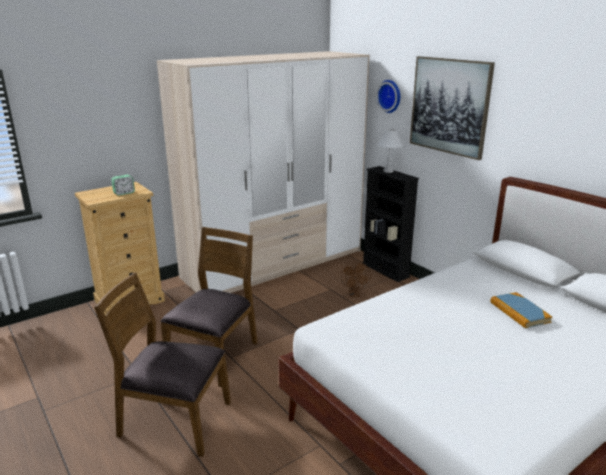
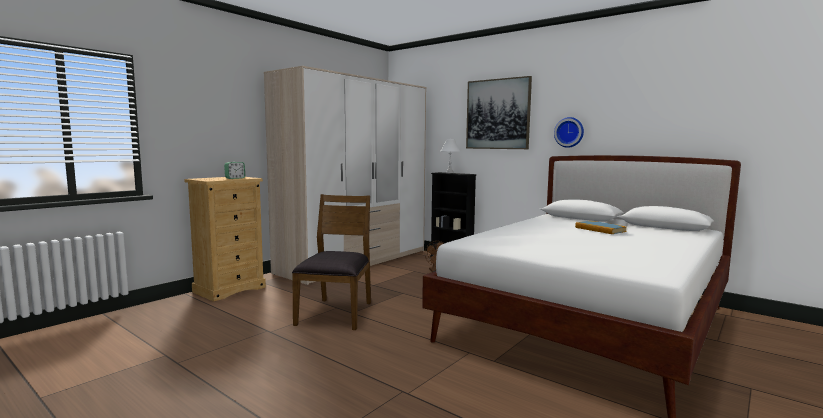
camera: 15 degrees left, 15 degrees down
(174, 420) = (322, 353): brown chair -> none
(390, 96) = (446, 116): wall clock -> wall clock (569, 132)

